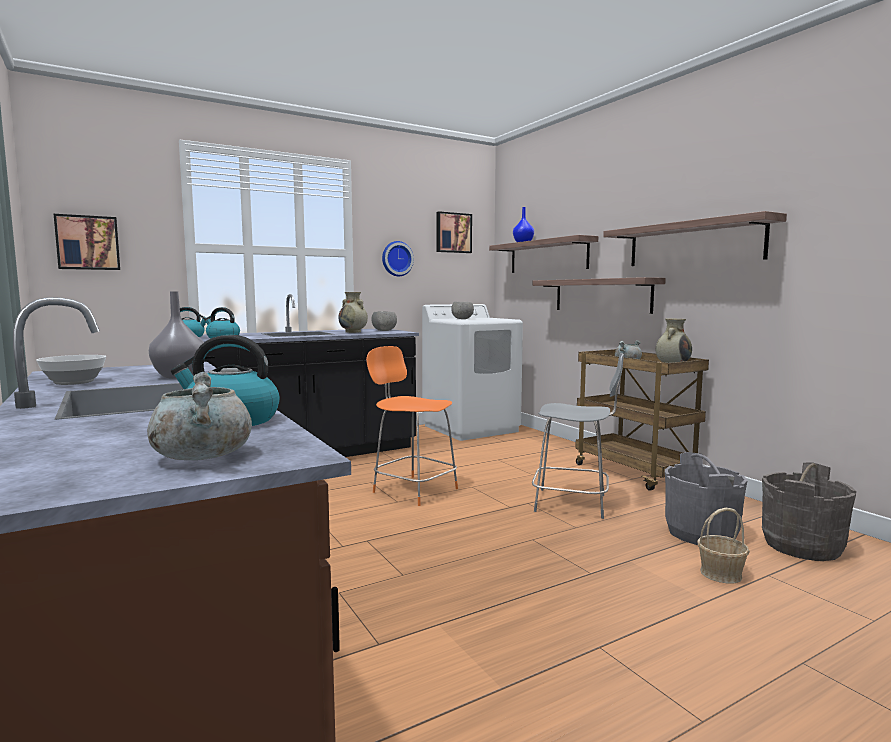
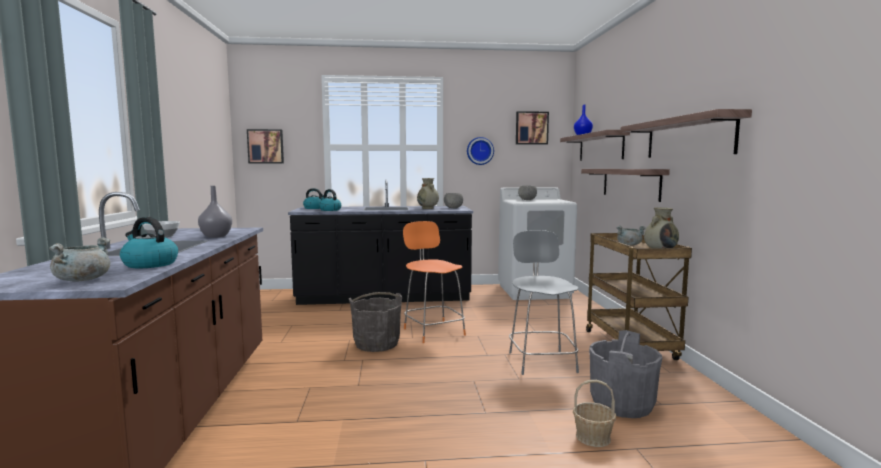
camera: 25 degrees right, 0 degrees up
(574, 503) = (541, 361): grey chair -> grey chair turned 135 degrees counterclockwise
(801, 546) = (709, 434): grey bucket -> grey bucket (376, 344)

